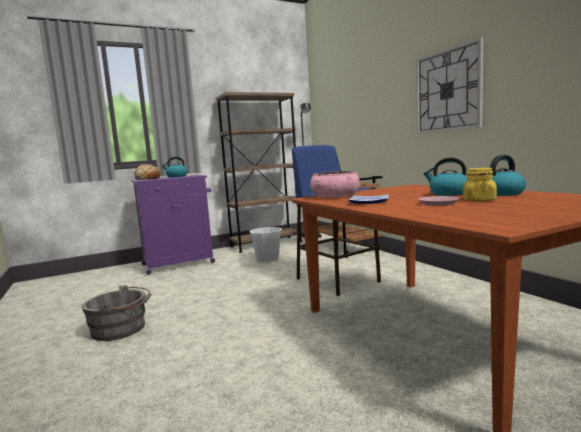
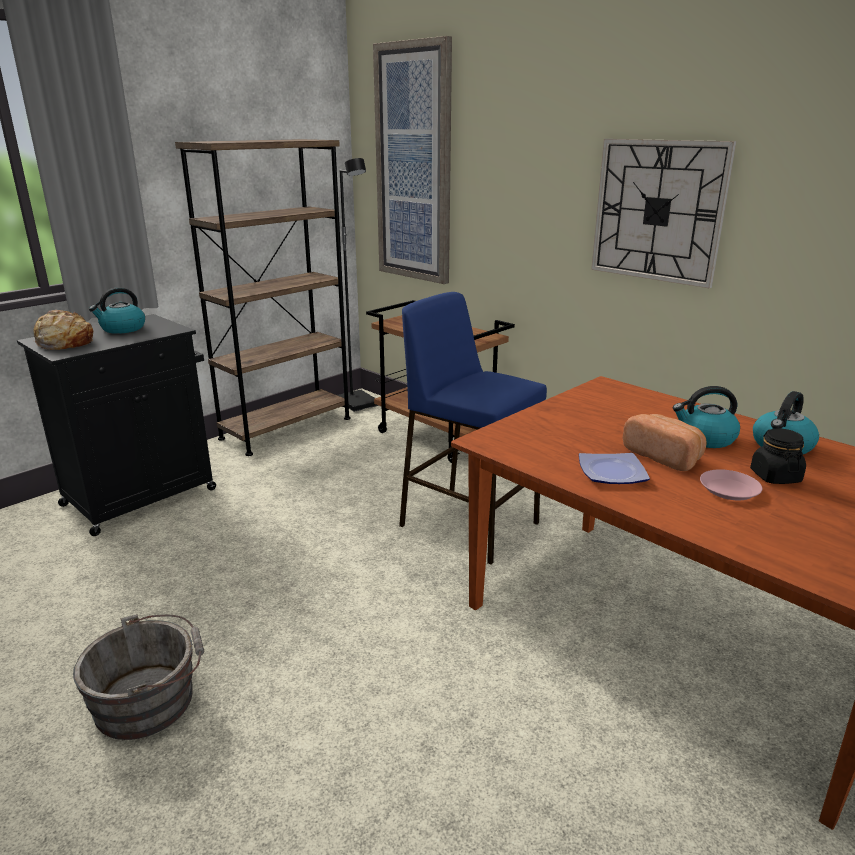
camera: 20 degrees left, 15 degrees up
(180, 263) = (143, 496): purple cabinet -> black cabinet
(267, 259) = (315, 472): white bucket -> none
(334, 103) = (414, 166): none -> picture
(335, 196) = (527, 436): pink bowl -> none
(411, 198) = (664, 456): none -> bread
(479, 200) = (775, 476): yellow jar -> black jar

